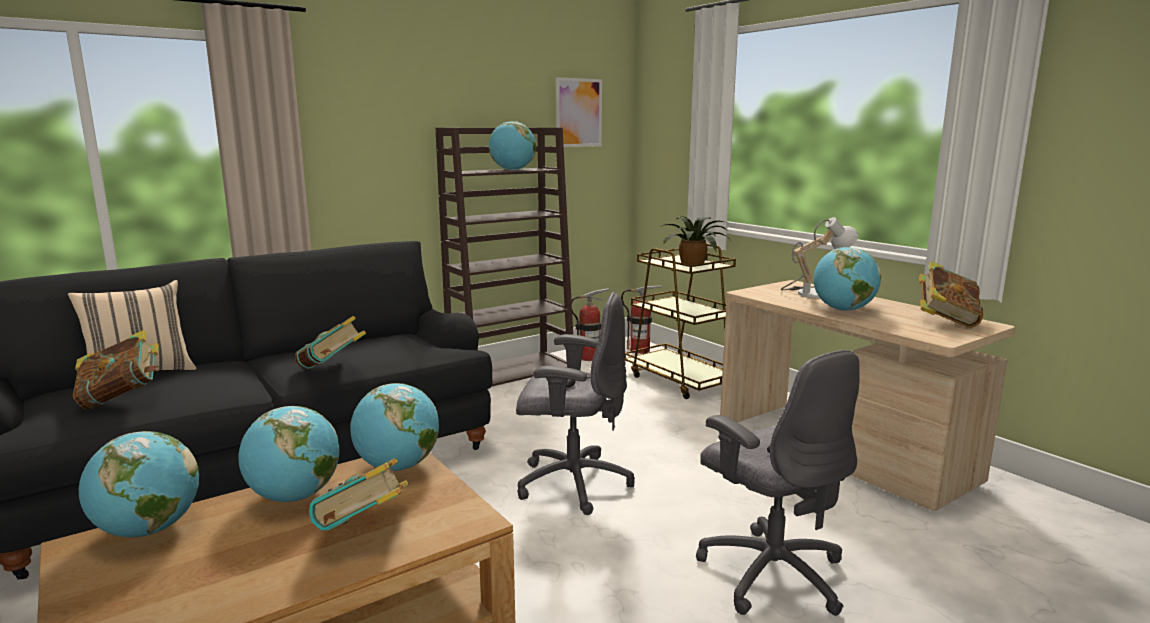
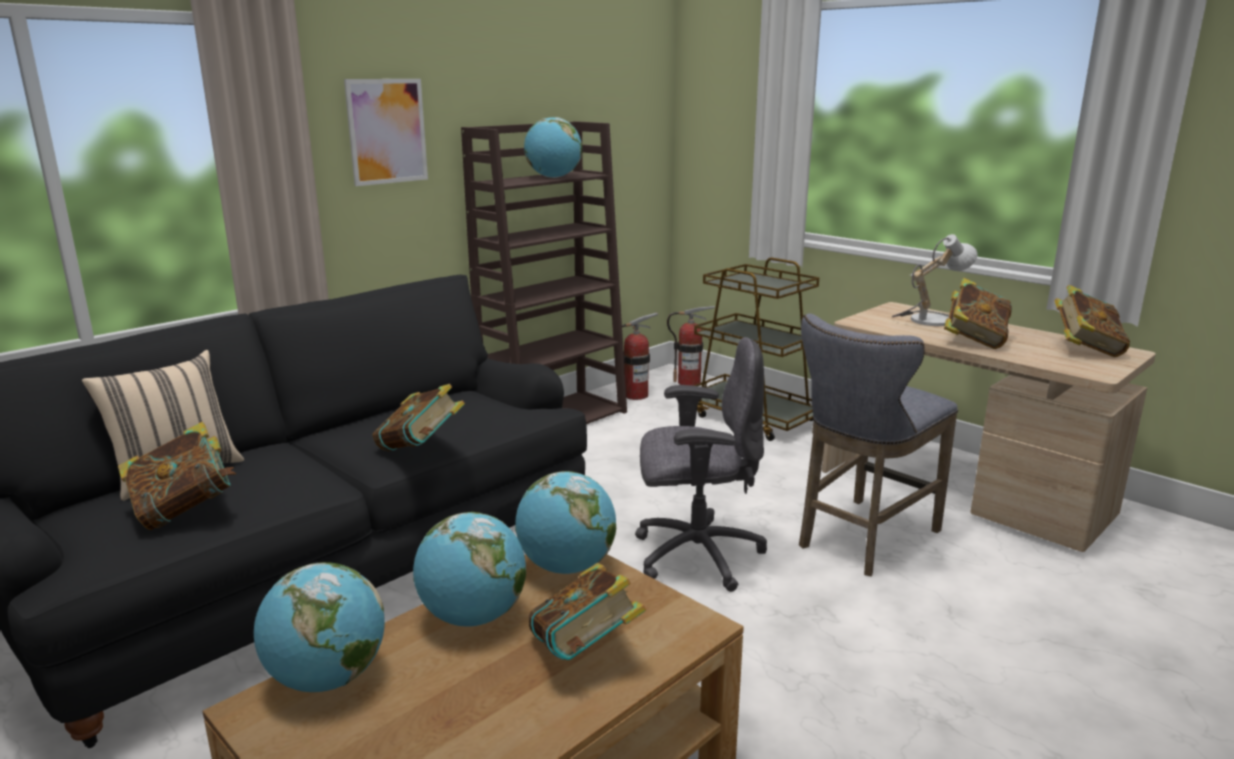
camera: 10 degrees left, 5 degrees up
(578, 113) = (615, 101): picture -> picture (387, 131)
(694, 264) = (772, 285): potted plant -> none
(727, 484) = (862, 540): none -> grey stool
(771, 572) = (953, 637): grey office chair -> none
(843, 310) = (974, 340): globe -> book

